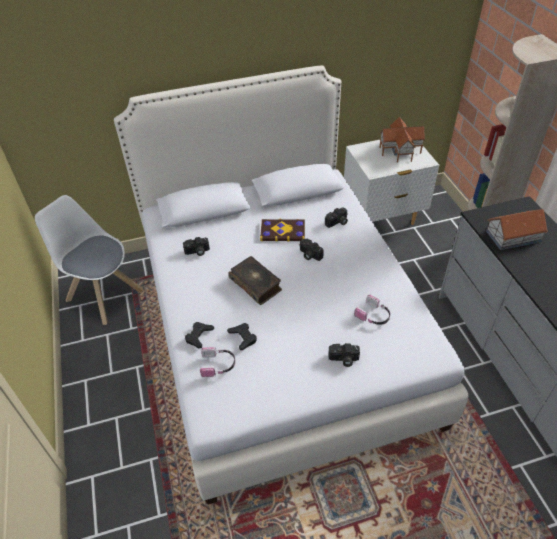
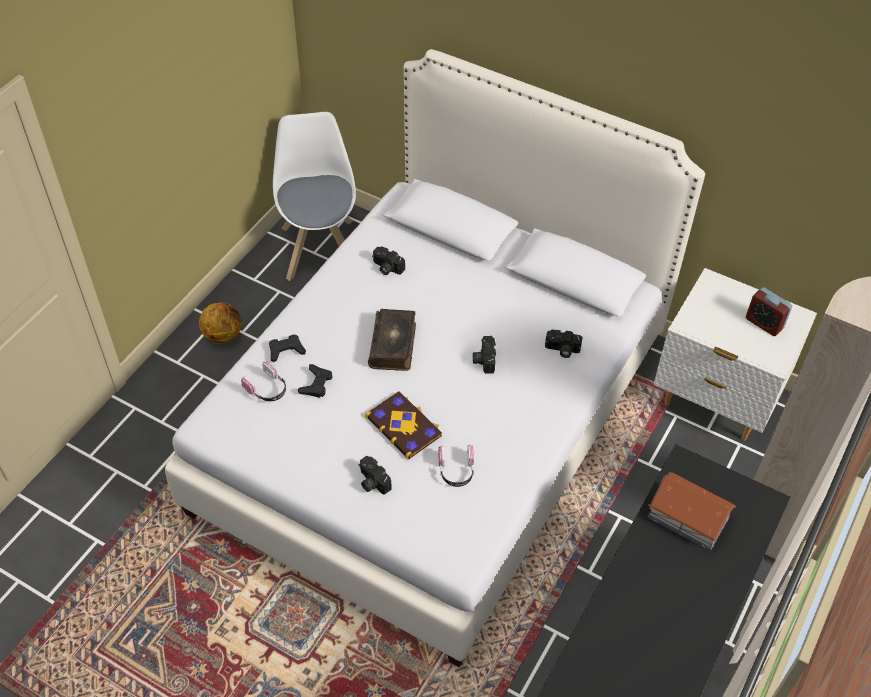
camera: 45 degrees right, 5 degrees up
(100, 384) = (223, 335): none -> basketball
(282, 231) = (494, 312): book -> book (404, 426)
(400, 150) = (764, 323): toy house -> alarm clock

